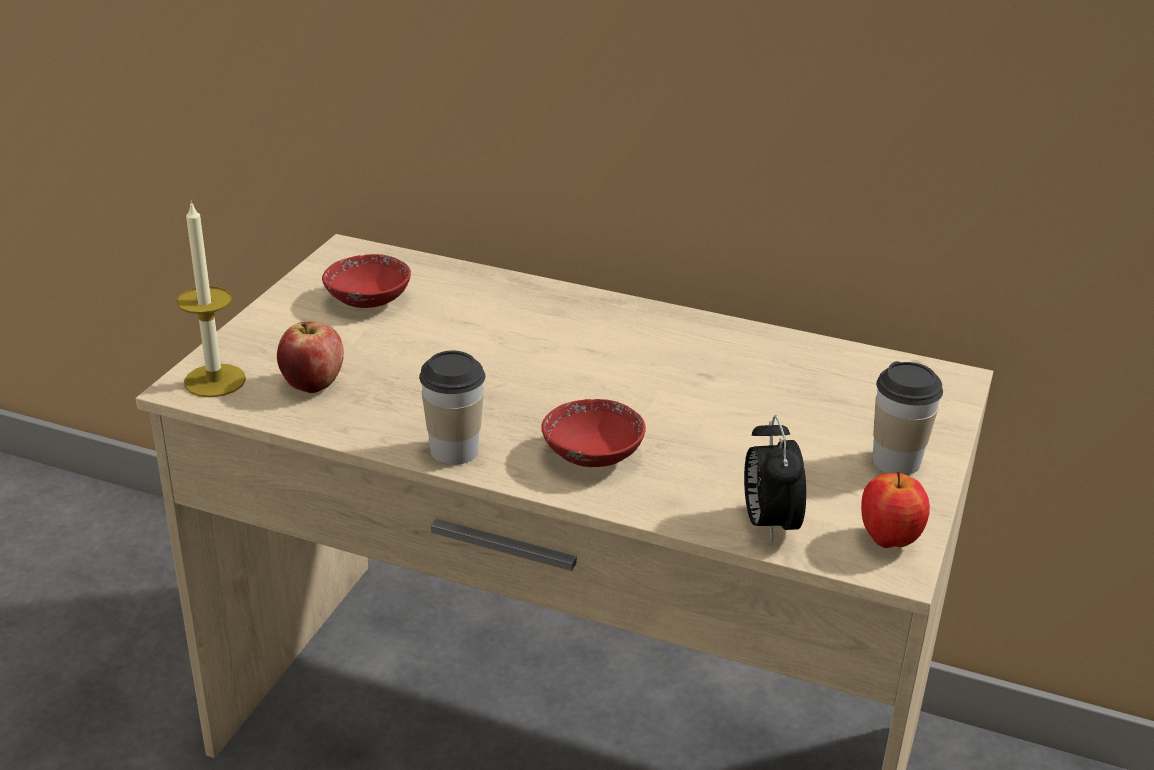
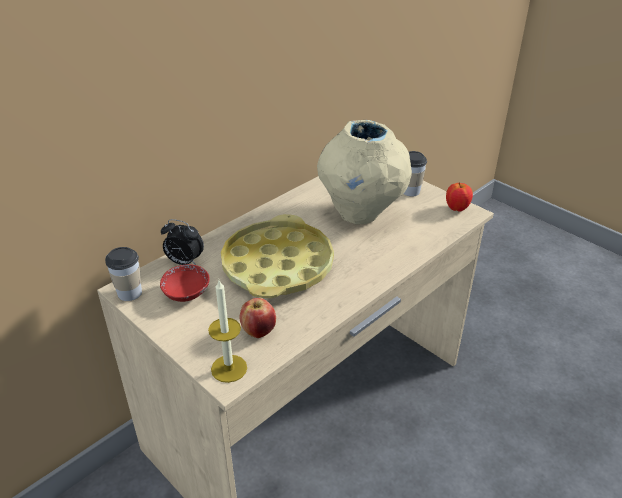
camera: 65 degrees left, 5 degrees up
(454, 450) = (345, 297): cup -> cup (129, 293)
(497, 361) = (277, 265): none -> yellow tray
(592, 456) = (370, 259): red bowl -> none
(743, 414) = (361, 213): none -> beige vase
(768, 523) = (436, 230): alarm clock -> alarm clock (184, 262)

